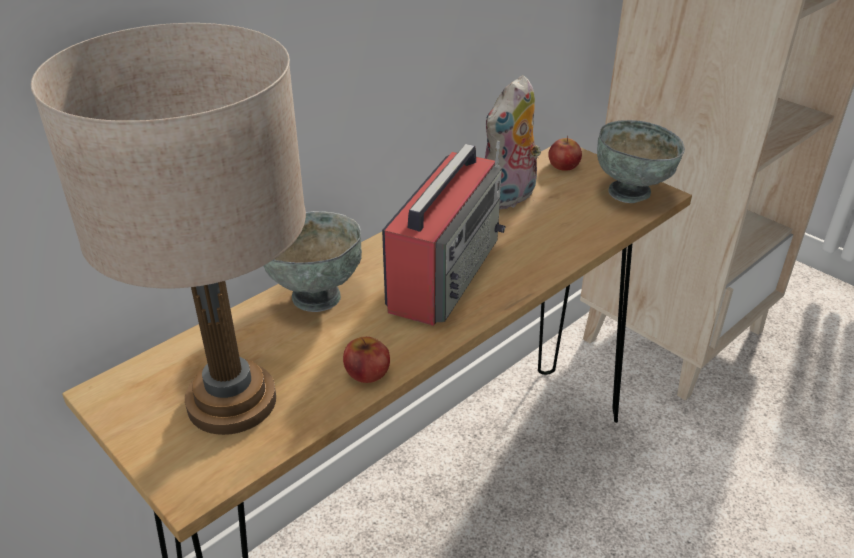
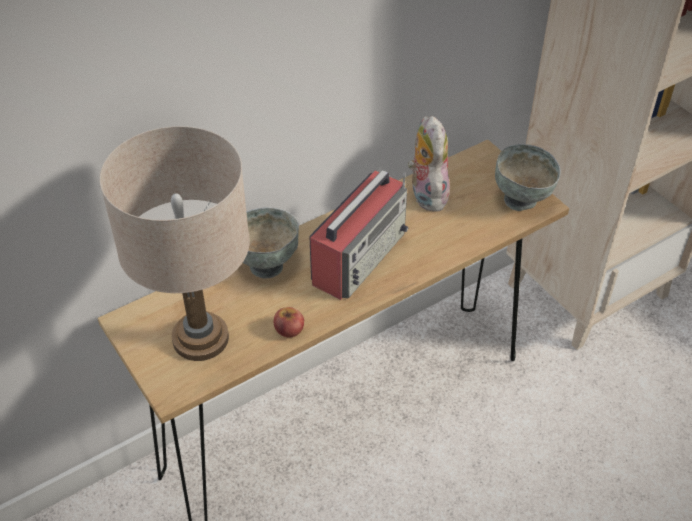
camera: 10 degrees right, 10 degrees up
(509, 198) = (426, 194): plush toy -> plush toy turned 120 degrees clockwise
(563, 165) = (478, 166): apple -> none

